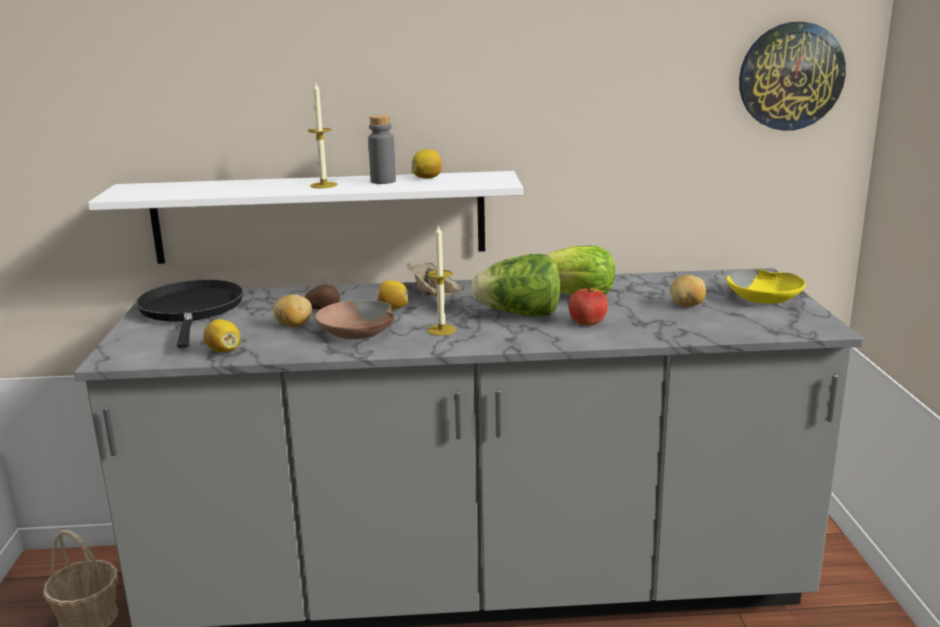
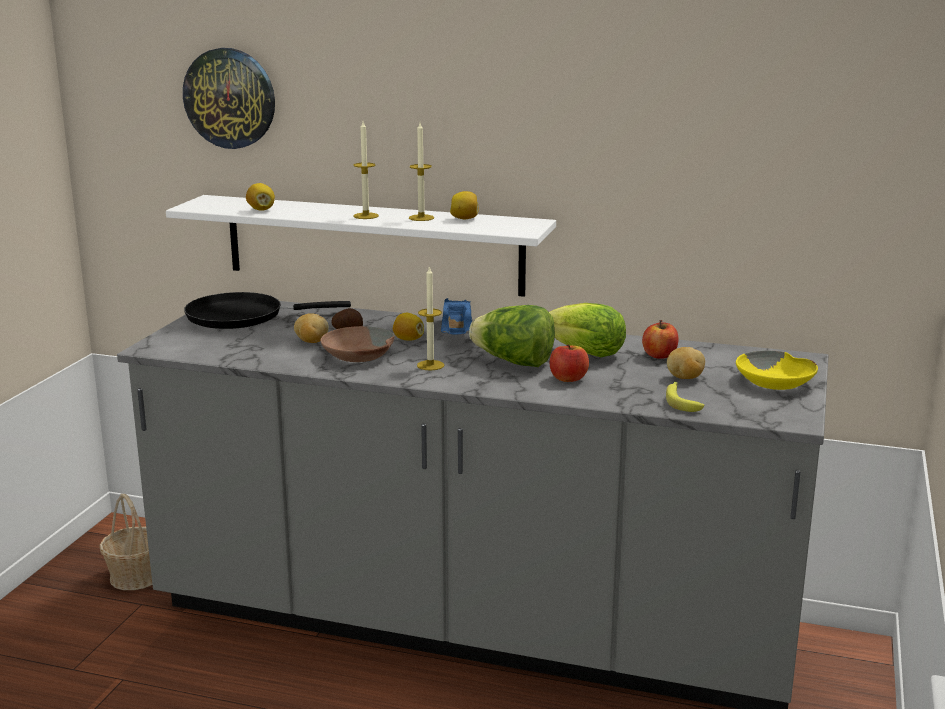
camera: 20 degrees right, 0 degrees up
(191, 310) = (242, 316): black frying pan -> black frying pan turned 105 degrees counterclockwise
(224, 351) = (238, 355): lemon -> lemon (261, 210)
(383, 181) = (421, 218): grey bottle -> candle
(435, 296) = (457, 334): beige tray -> blue tray
(642, 289) = (659, 355): none -> apple
(710, 326) = (681, 401): none -> banana
(790, 76) = (853, 149): wall clock -> wall clock (230, 98)

